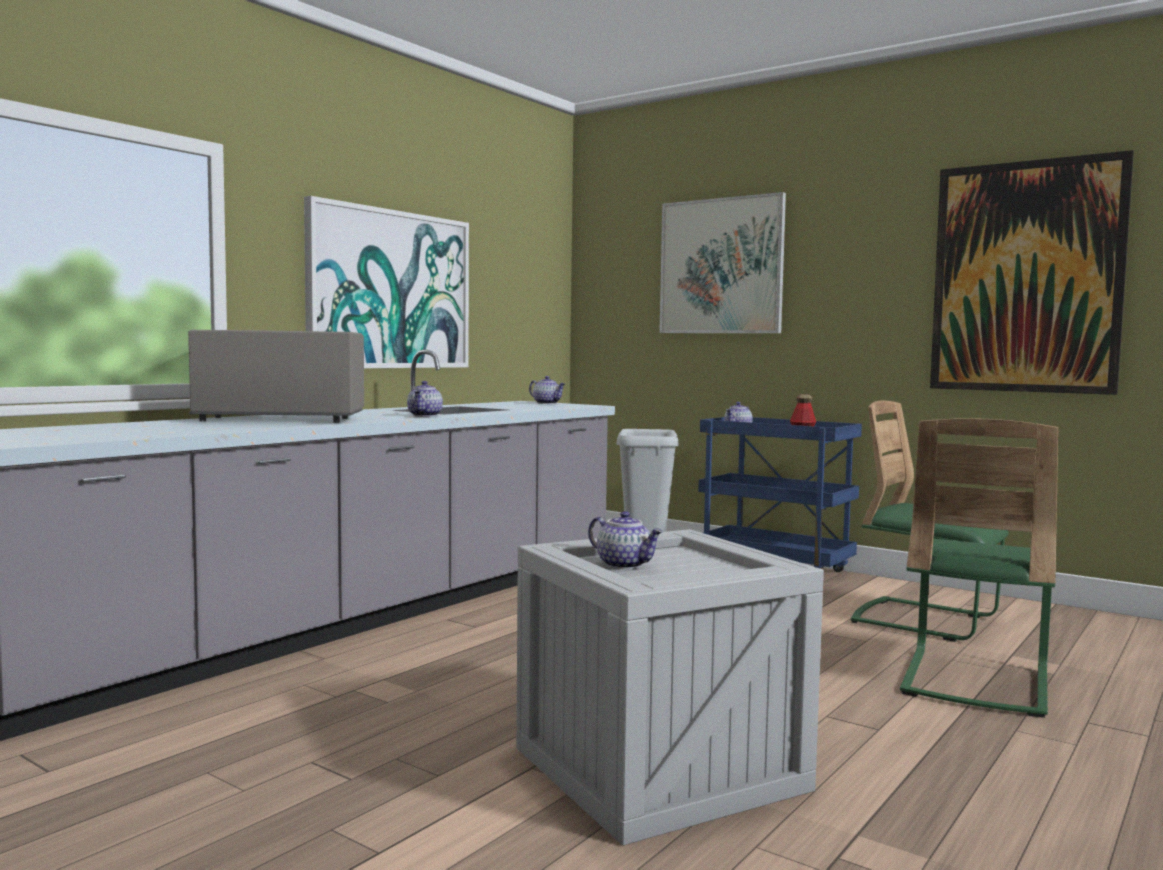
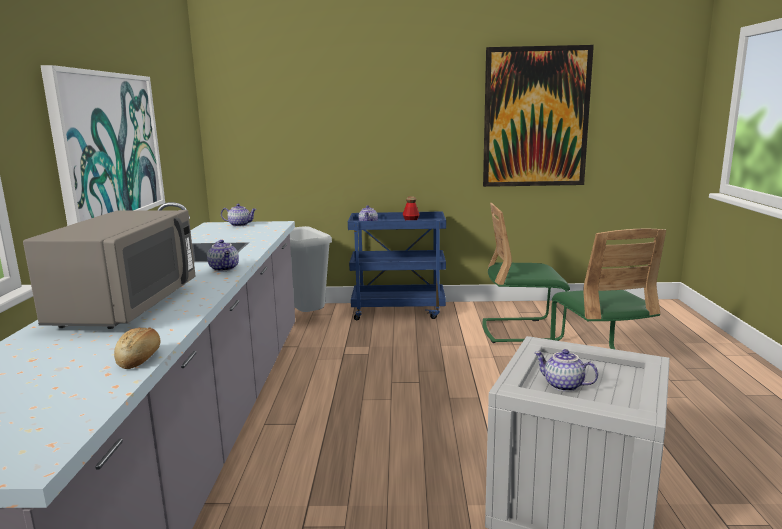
camera: 35 degrees left, 10 degrees up
(201, 432) = (140, 359): none -> bread
(281, 419) = (127, 306): grey microwave -> grey microwave turned 135 degrees clockwise
(625, 565) = (563, 385): teapot -> teapot turned 150 degrees counterclockwise
(721, 266) = (333, 106): picture -> none

